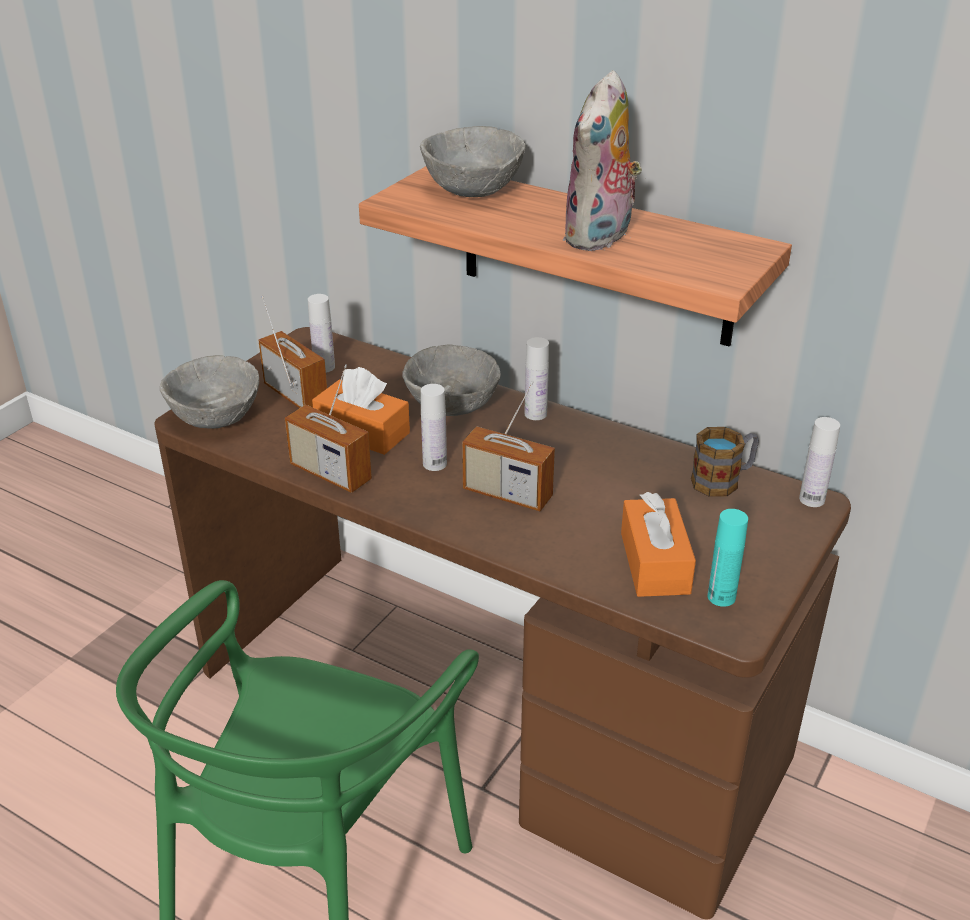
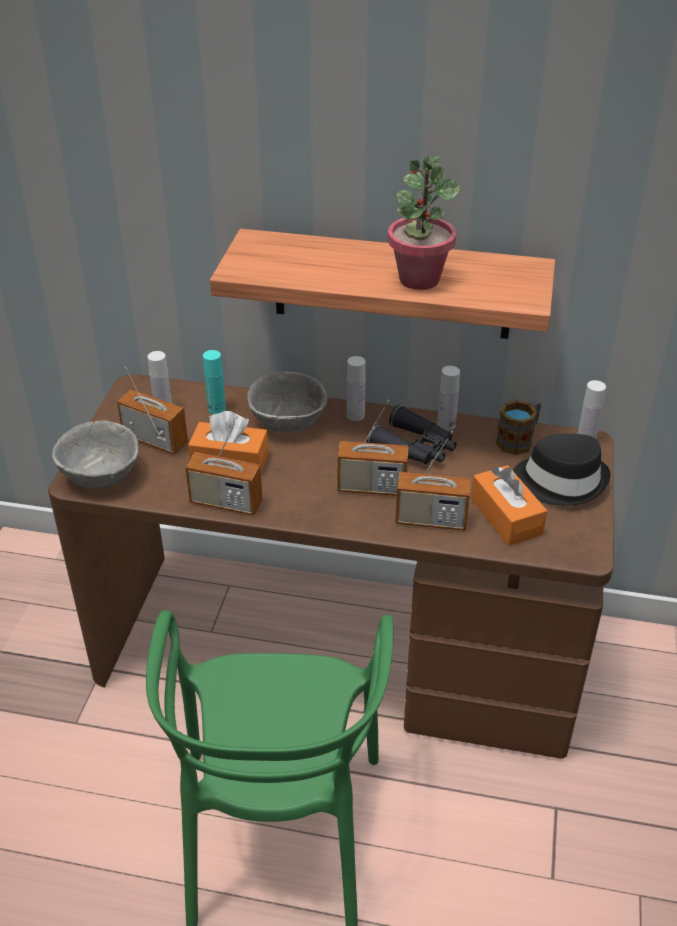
camera: 20 degrees left, 5 degrees up
(434, 464) = (303, 475): white bottle -> white bottle (446, 425)
(474, 191) = (294, 251): grey bowl -> none
(557, 545) = (431, 520): none -> radio
(585, 462) = (415, 448): none -> black binoculars
(600, 238) = (419, 279): plush toy -> potted plant
(721, 597) = (564, 531): turquoise bottle -> turquoise bottle (216, 409)
(752, 538) = (561, 480): none -> black hat

